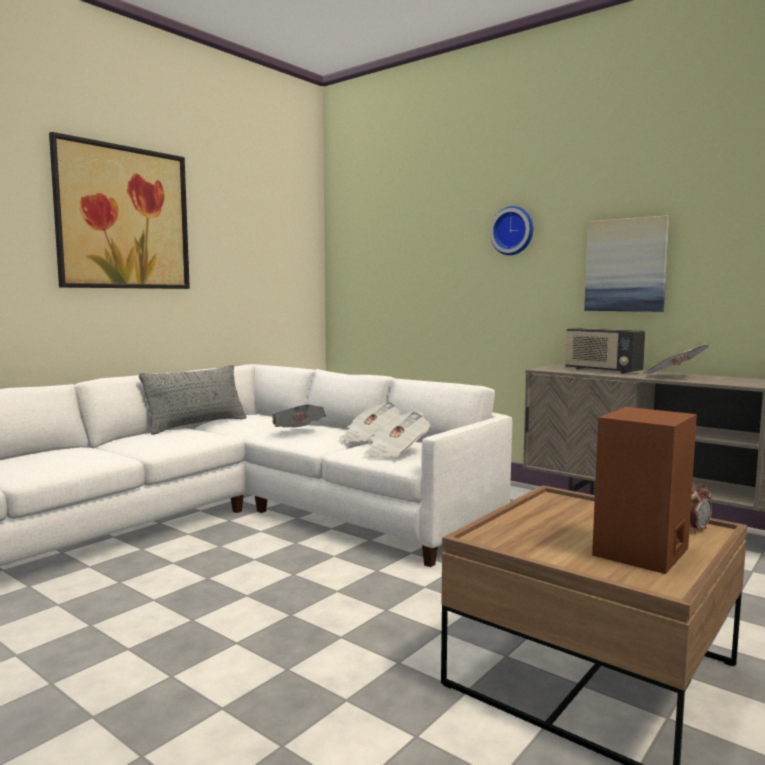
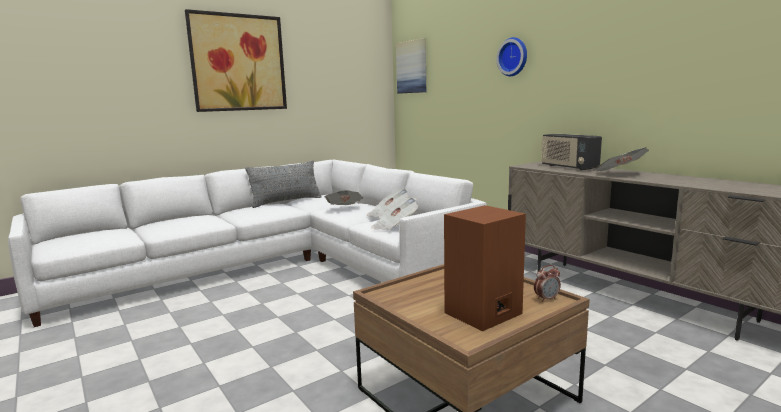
camera: 15 degrees right, 5 degrees up
(626, 265) = (594, 82): picture -> picture (412, 67)

